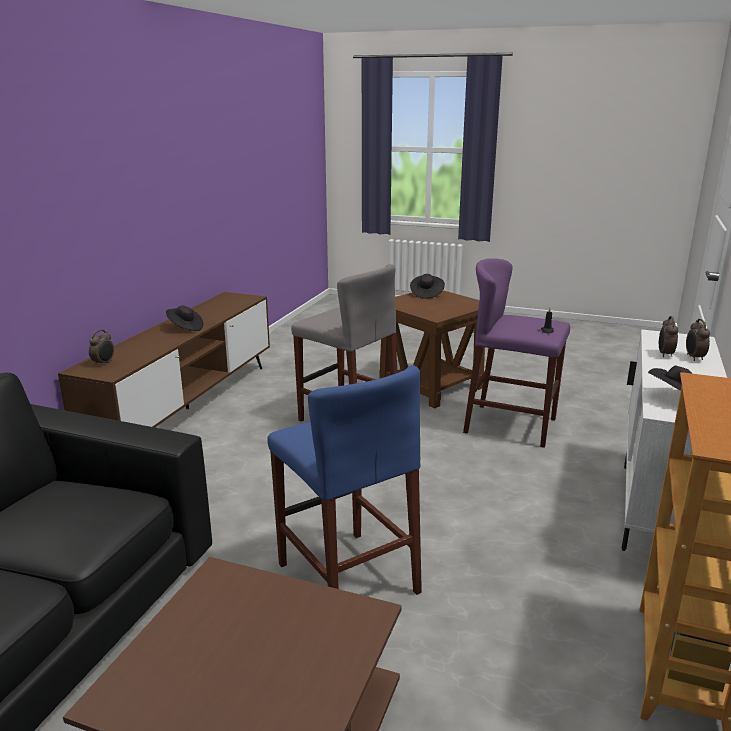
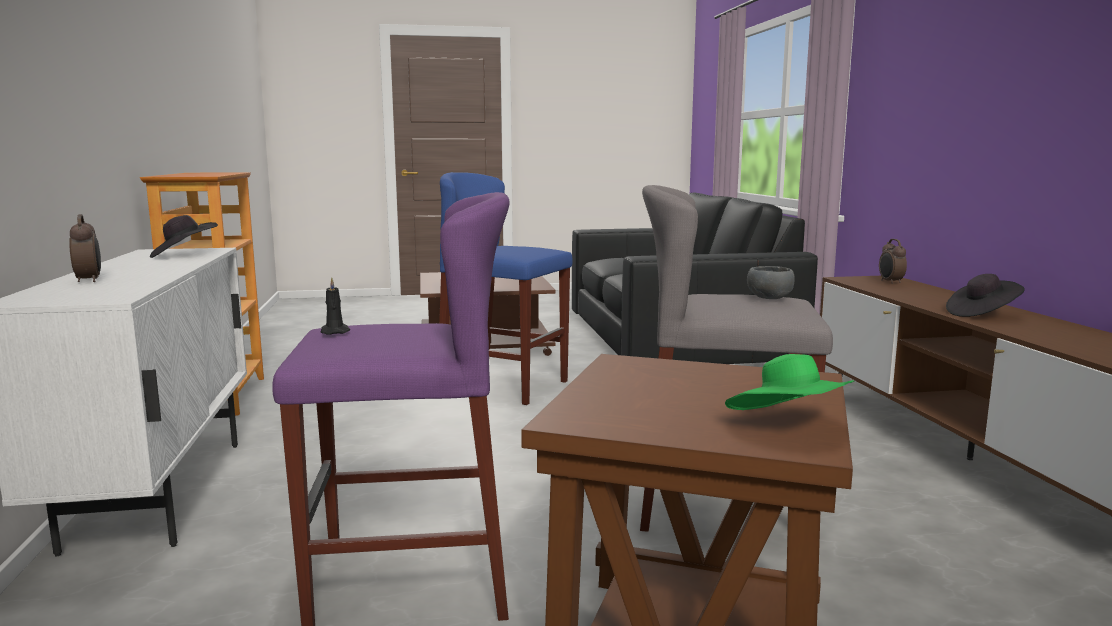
camera: 150 degrees right, 10 degrees down
(324, 318) = (770, 298): none -> grey bowl
(426, 294) = (788, 426): black hat -> green hat
(664, 354) = (137, 279): alarm clock -> none

